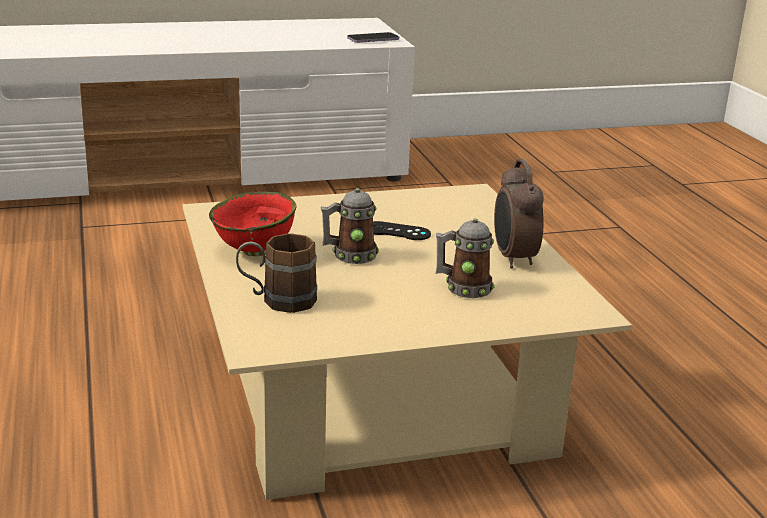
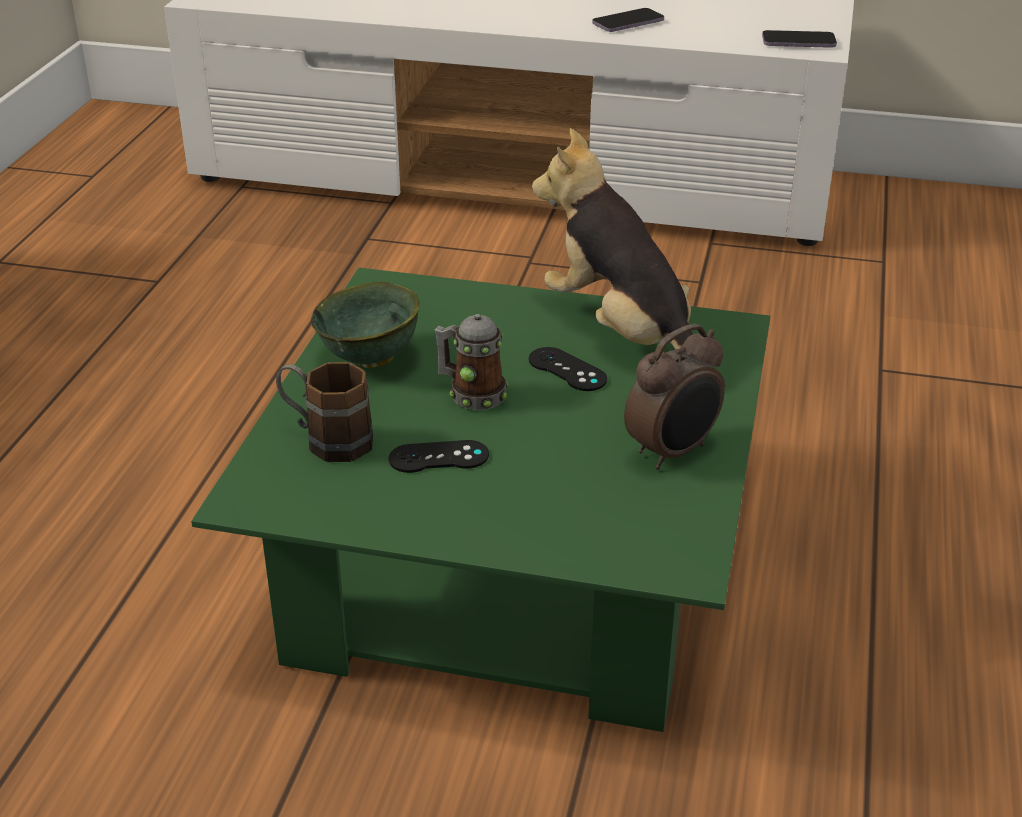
camera: 30 degrees right, 10 degrees up
(251, 40) = (628, 23): none -> phone
(255, 252) = (370, 360): red bowl -> green bowl
(368, 293) = (438, 457): none -> black game controller
(377, 397) = (511, 571): beige coffee table -> green coffee table
(411, 207) = (624, 334): none -> plush toy
(463, 288) = (560, 481): mug -> none
(513, 259) = (673, 452): alarm clock -> alarm clock turned 150 degrees counterclockwise

